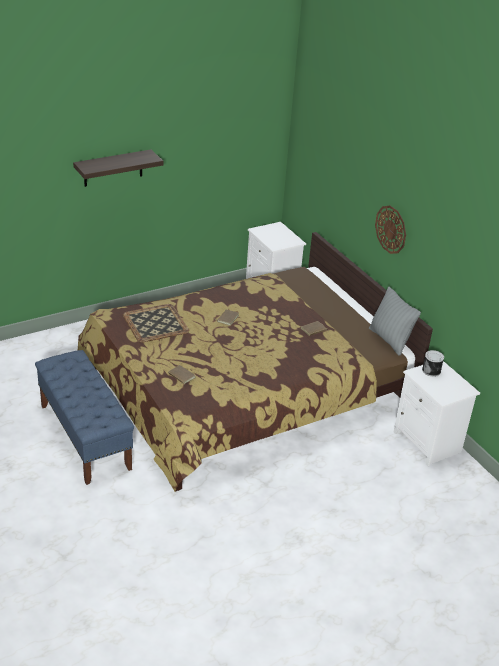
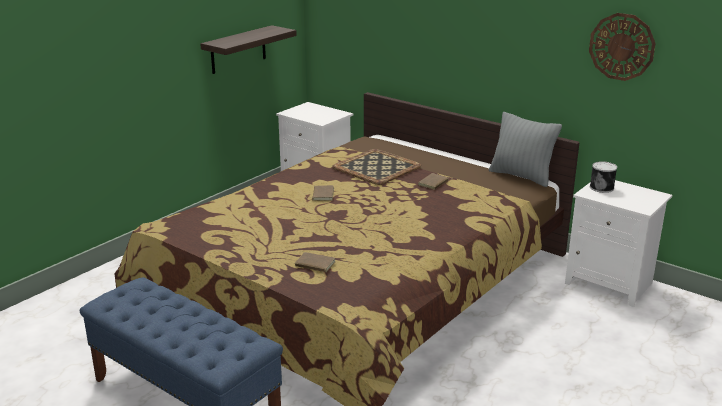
camera: 20 degrees left, 10 degrees down
(113, 168) = (113, 36): shelf -> shelf (238, 50)
(156, 323) = (235, 219): tray -> tray (377, 167)
(391, 229) = (487, 43): wall clock -> wall clock (621, 46)

